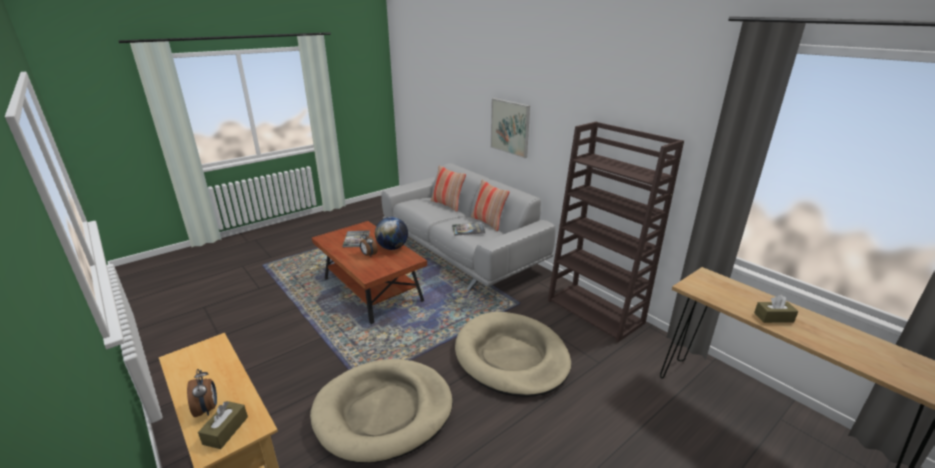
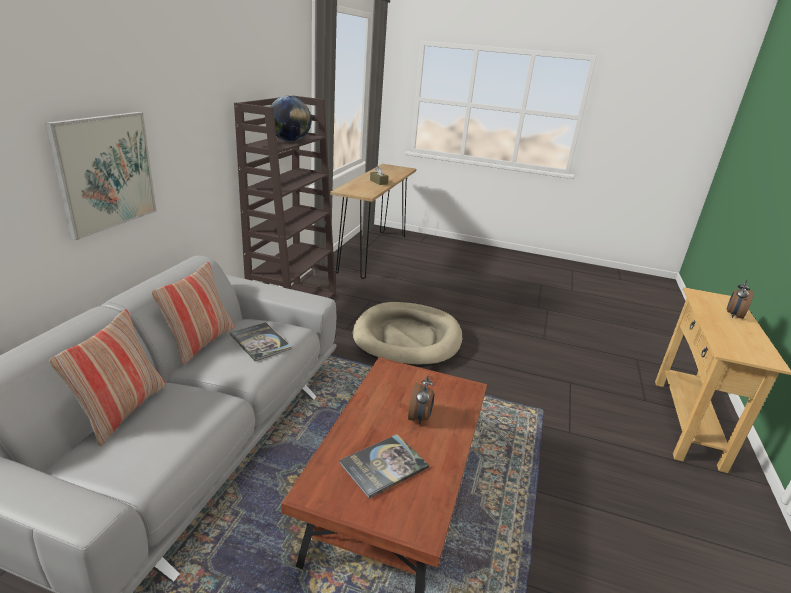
camera: 125 degrees left, 0 degrees up
(225, 430) = (719, 301): brown tissue box -> none
(384, 411) = (545, 383): beige dog bed -> none
(392, 247) = (373, 402): globe -> globe (289, 141)

